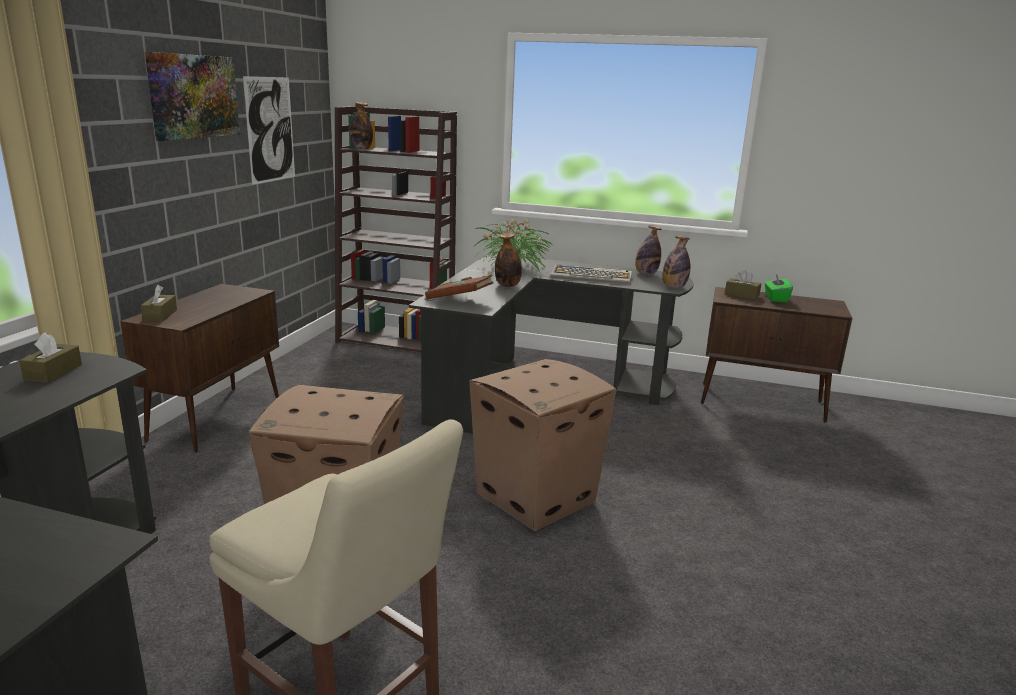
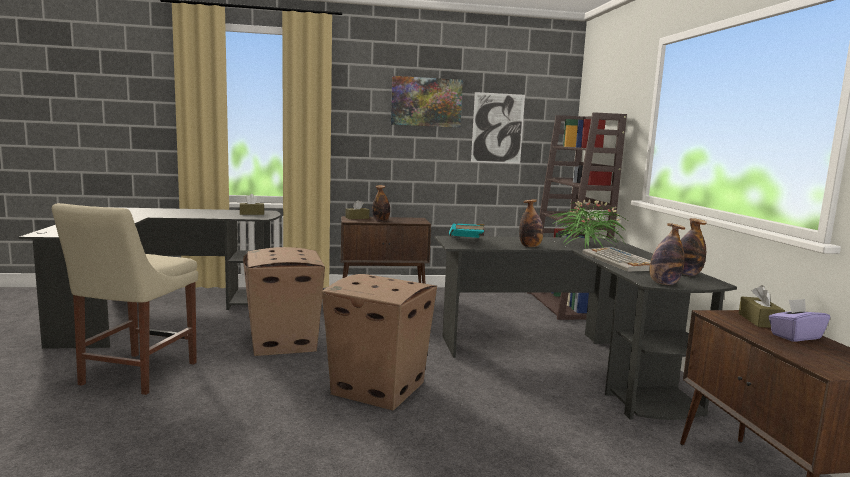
camera: 65 degrees right, 10 degrees down
(361, 149) = (566, 146): bottle -> bottle (381, 220)
(459, 299) = (466, 241): brown book -> turquoise book
(775, 298) = (795, 336): green tissue box -> purple tissue box

